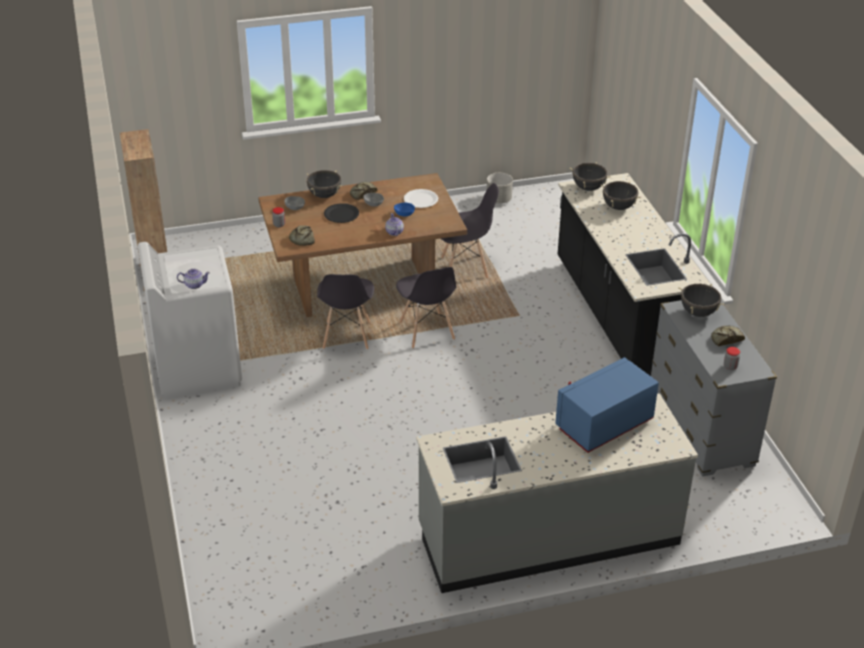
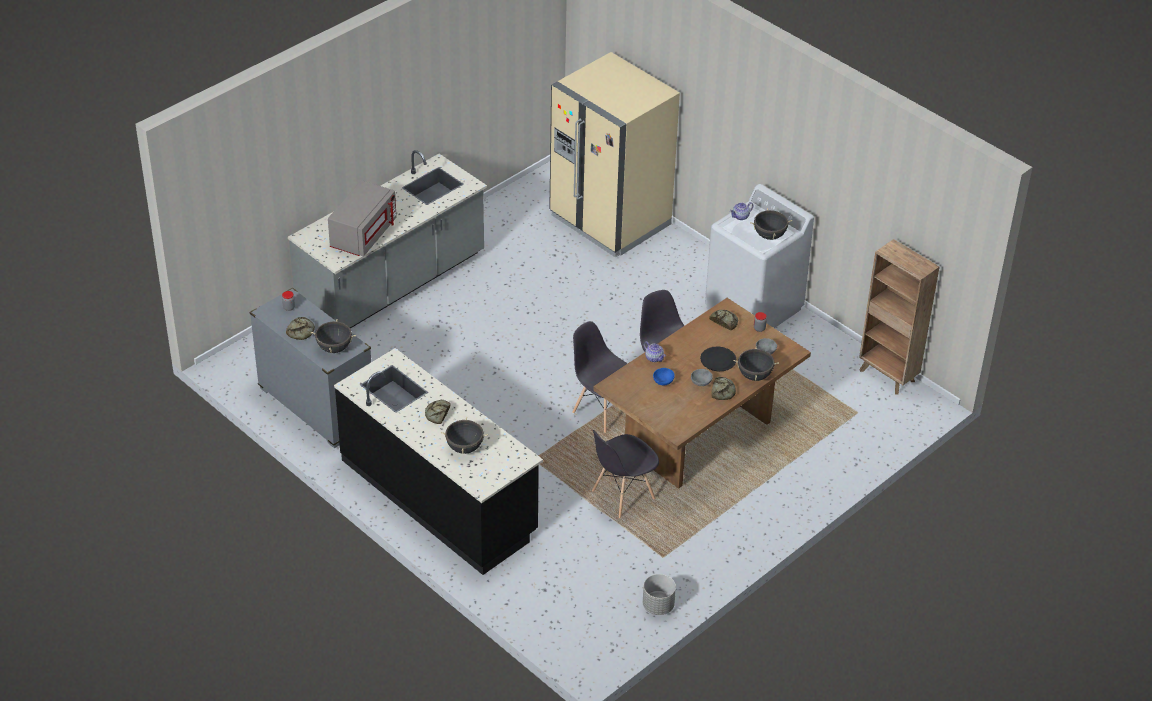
camera: 150 degrees right, 5 degrees up
(236, 521) = (610, 220): none -> beige fridge
(421, 199) = (663, 404): white plate -> none
(588, 188) = (508, 462): black cooking pot -> black cooking pot (769, 235)
(604, 425) = (363, 234): blue microwave -> grey microwave
(626, 236) = (437, 414): none -> bread

